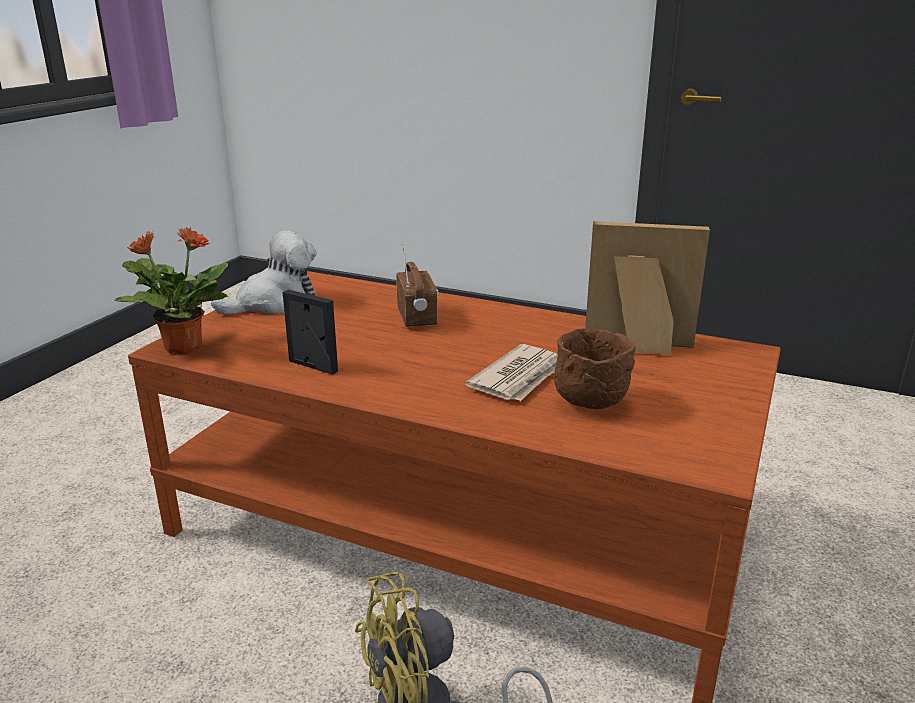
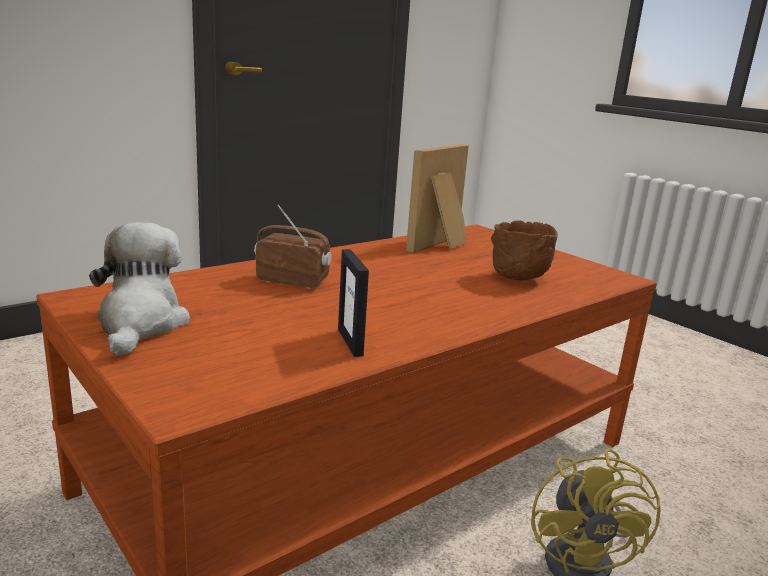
camera: 65 degrees left, 5 degrees down
(182, 347) = (192, 398): potted plant -> none
(312, 366) = (350, 342): picture frame -> picture frame turned 75 degrees counterclockwise
(519, 377) = (458, 283): newspaper -> none

